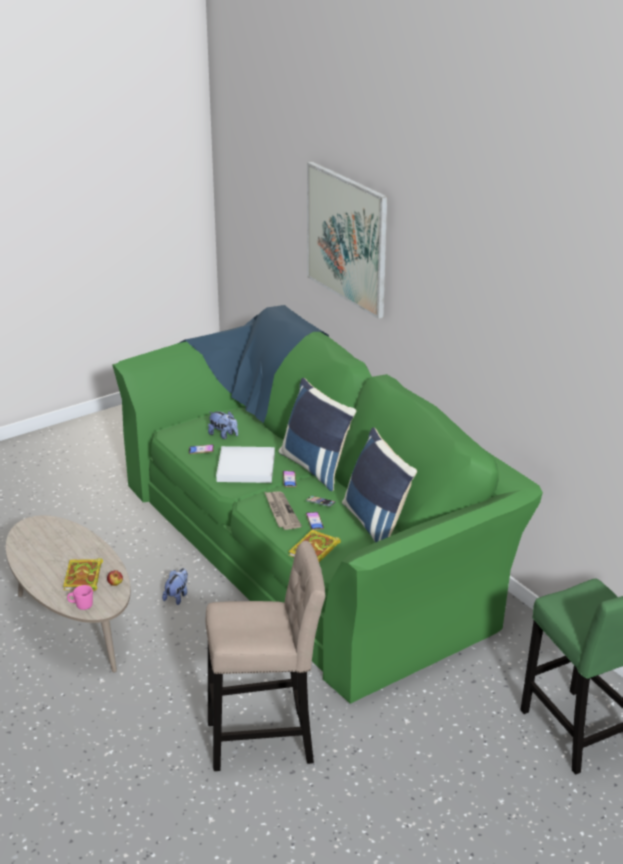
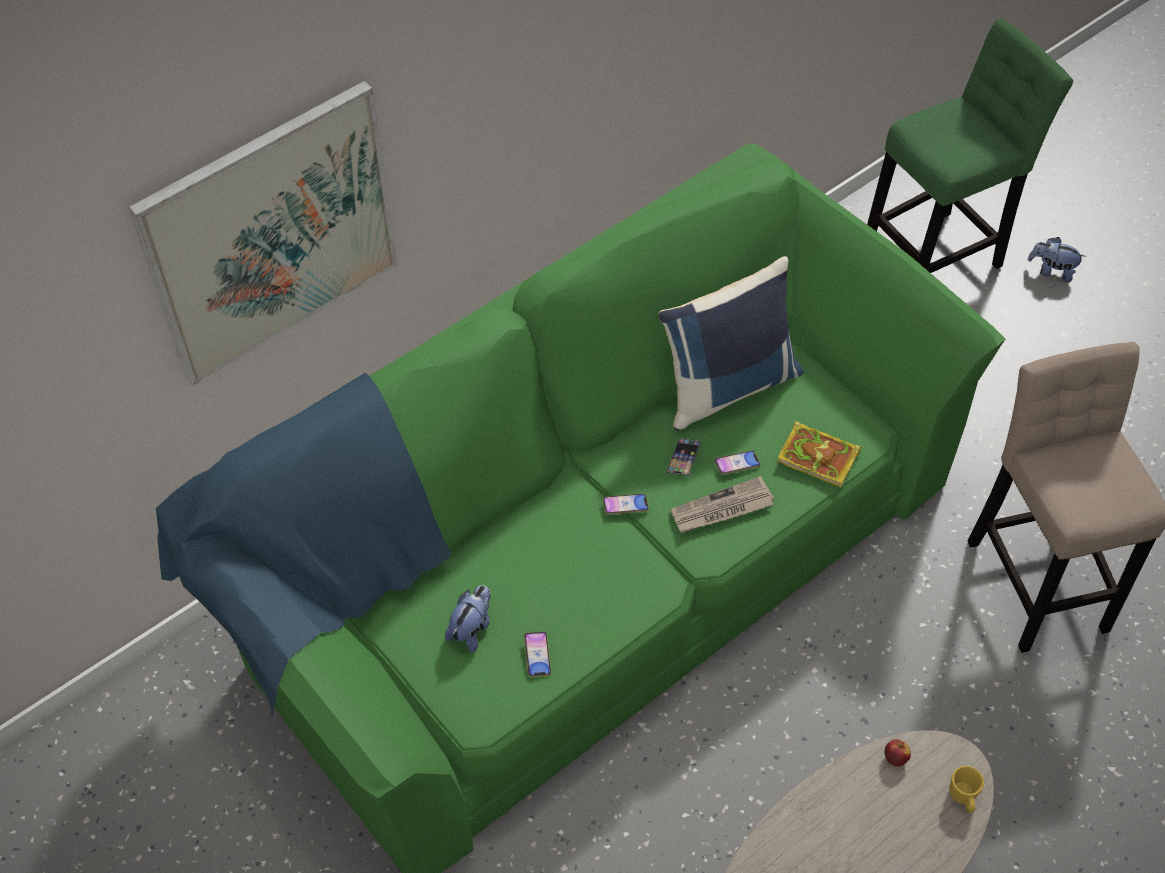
camera: 95 degrees left, 25 degrees up
(81, 606) = (963, 798): pink mug -> yellow mug
(83, 578) = (889, 812): book -> none
(177, 596) = (747, 740): plush toy -> plush toy (1051, 271)
(246, 468) = (591, 574): white tray -> none
(316, 467) = (569, 474): blue pillow -> none

